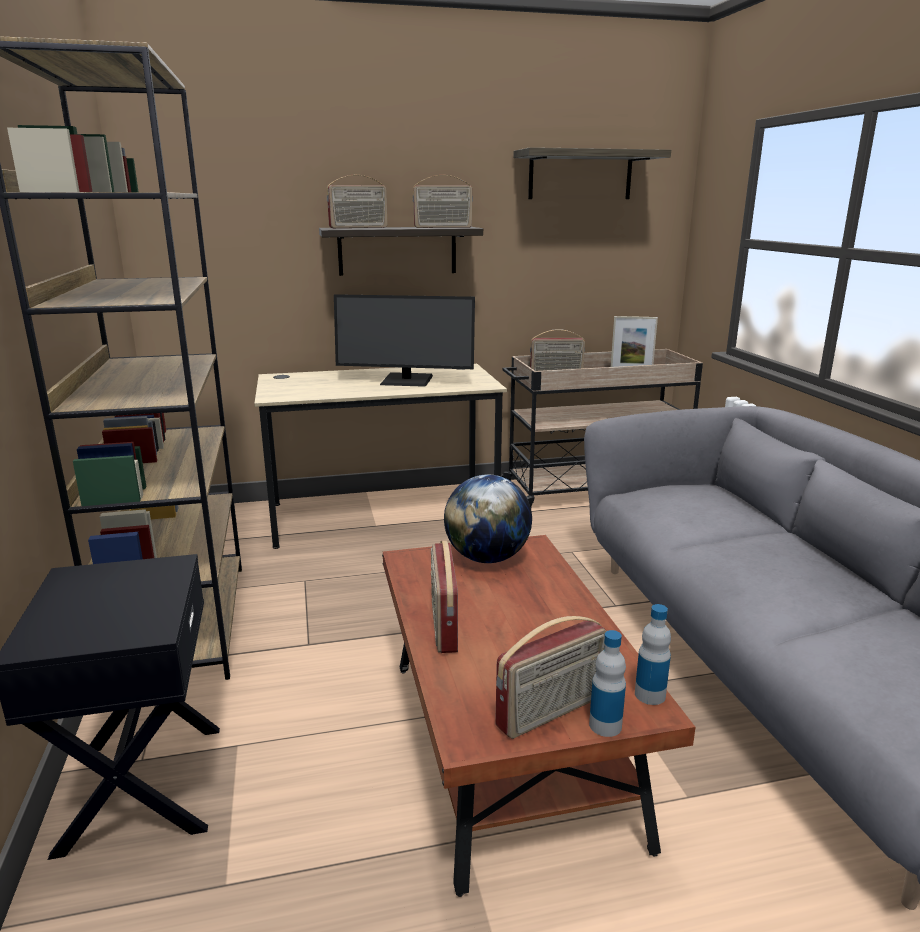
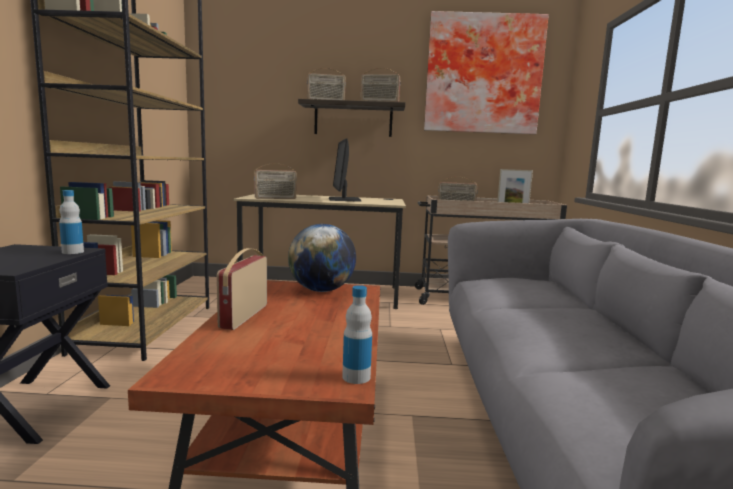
camera: 15 degrees right, 10 degrees down
(406, 380) = (343, 199): monitor -> monitor turned 60 degrees clockwise
(551, 713) = (258, 373): radio -> radio (275, 198)
(580, 175) = (483, 75): shelf -> picture
(605, 725) = (293, 388): bottle -> bottle (73, 252)

